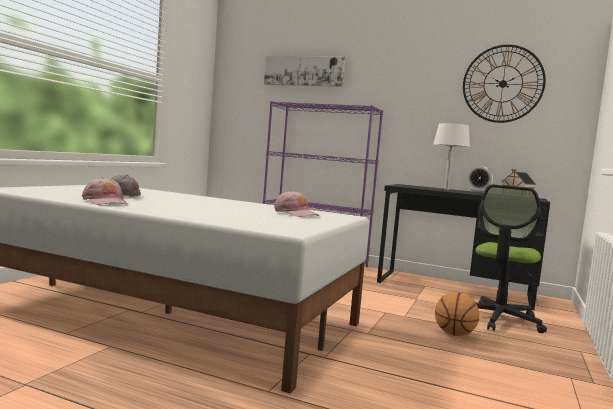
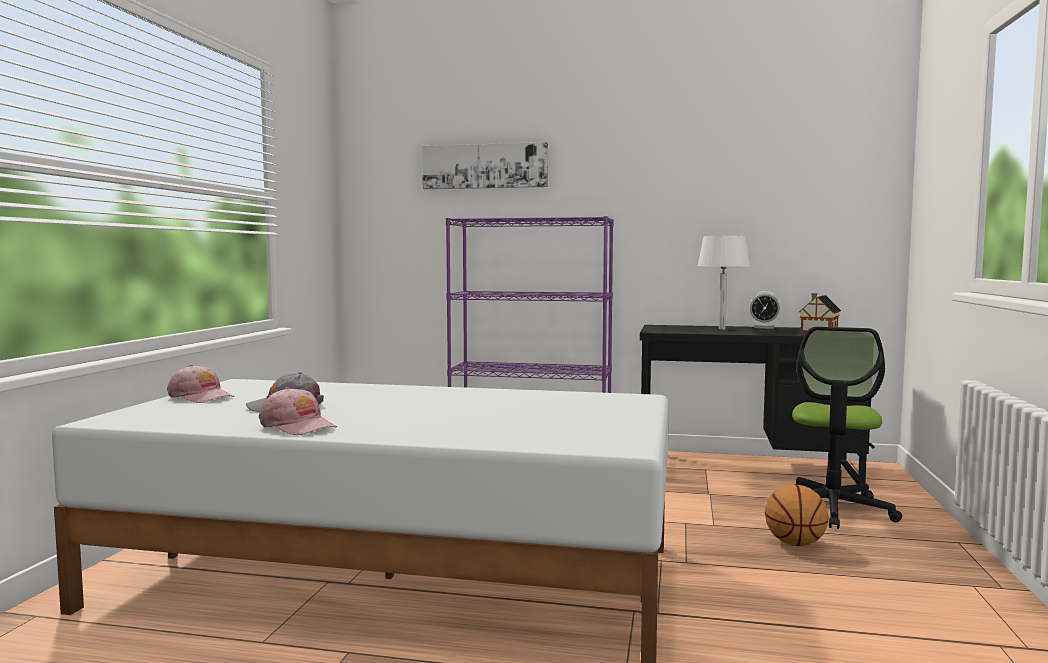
camera: 10 degrees left, 0 degrees up
(296, 214) = (574, 405): pink cap -> pink cap (201, 397)
(502, 84) = (780, 172): wall clock -> none

